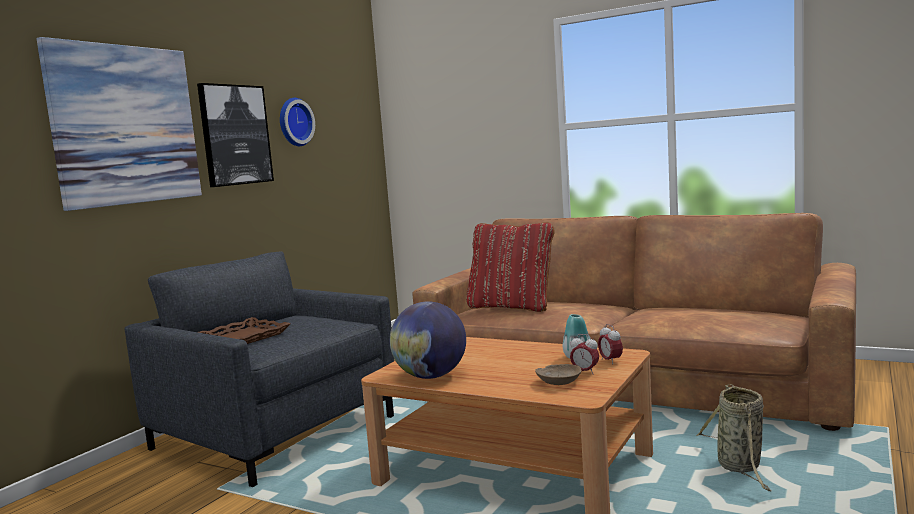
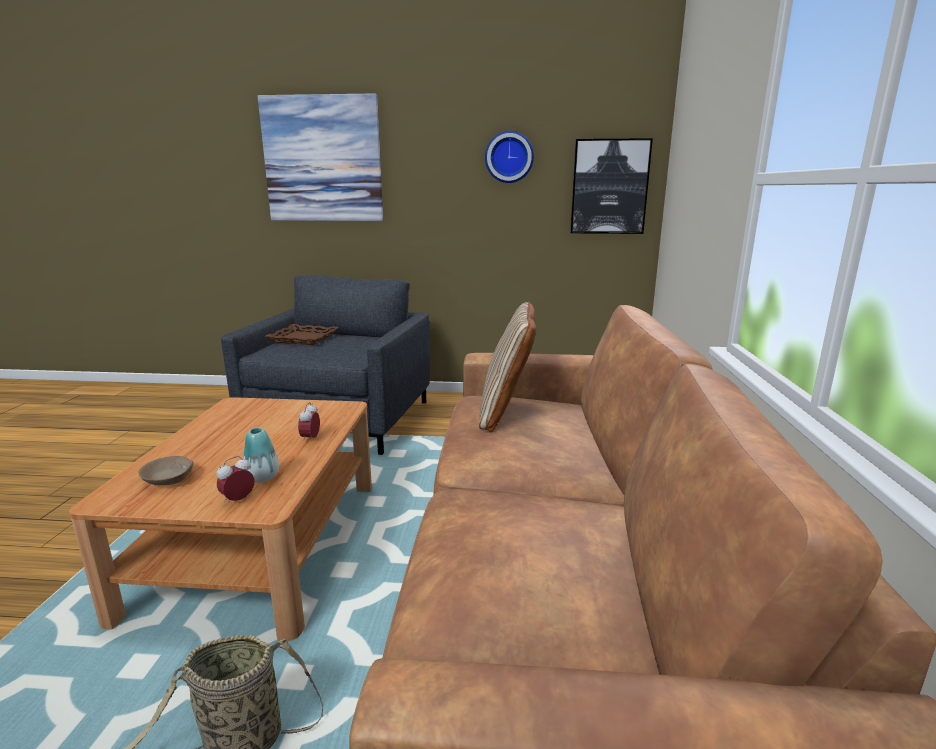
camera: 65 degrees right, 10 degrees up
(235, 135) = (430, 169): picture -> picture (609, 187)
(431, 376) = (221, 420): globe -> none
(512, 307) = (506, 412): red pillow -> beige pillow
(585, 372) = (199, 489): alarm clock -> alarm clock (310, 439)

